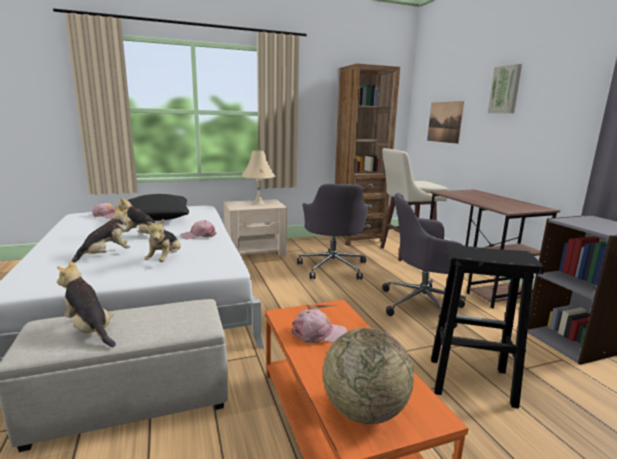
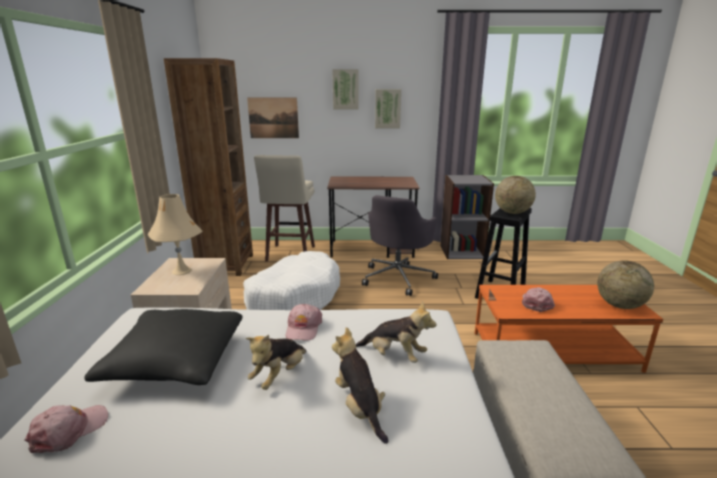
camera: 70 degrees left, 5 degrees up
(90, 330) = (561, 414): plush toy -> none
(333, 267) = (294, 296): grey office chair -> white dog bed
(488, 254) = (512, 212): none -> globe
(546, 112) = (387, 108): none -> picture

